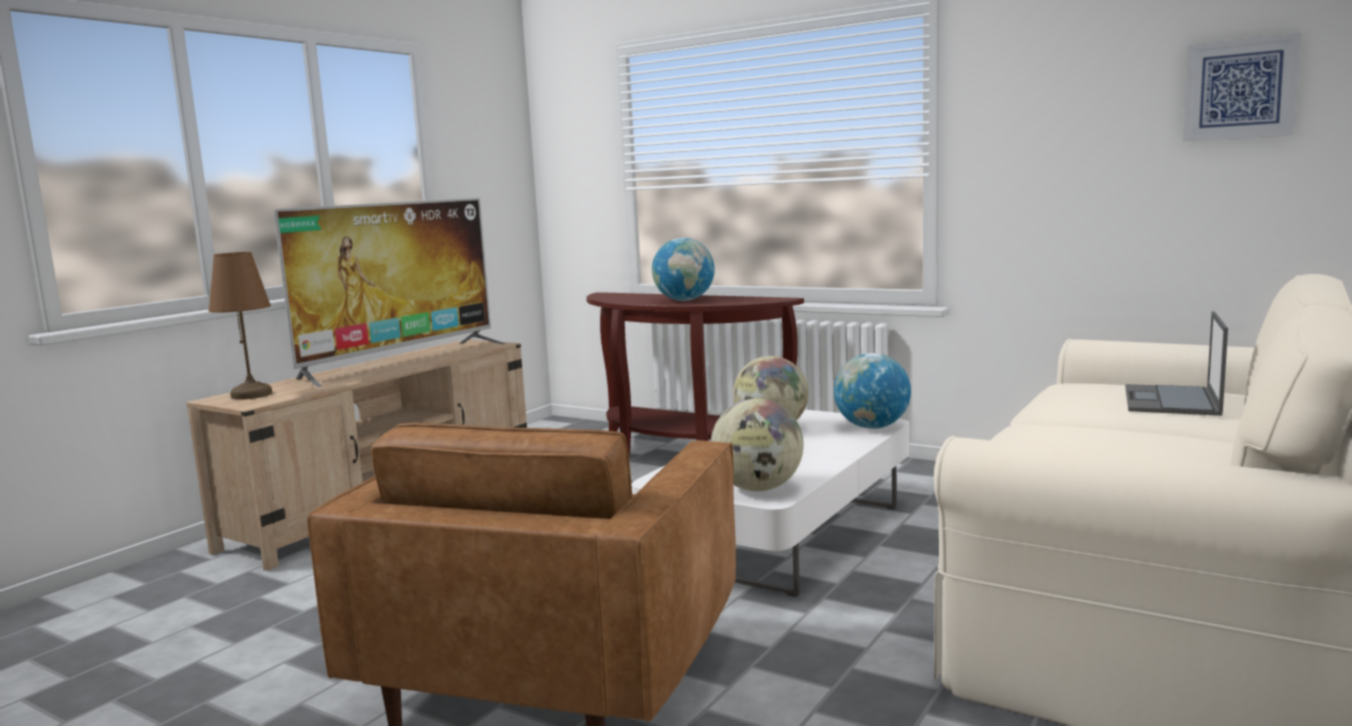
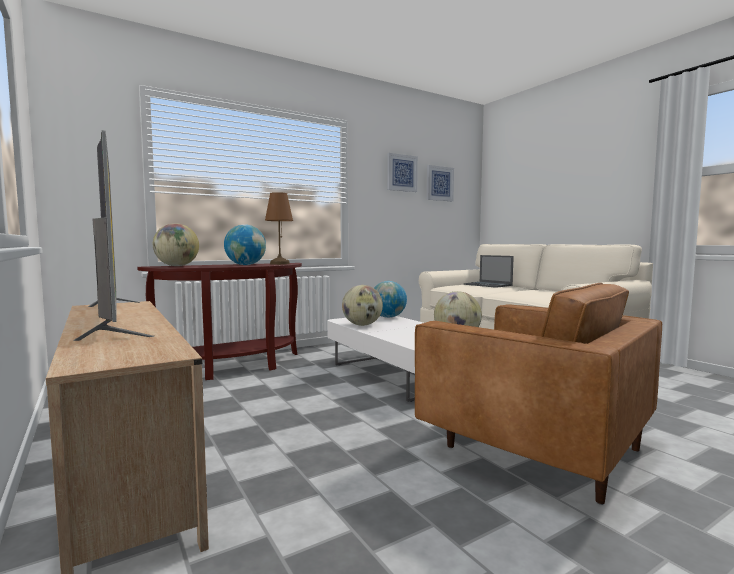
camera: 65 degrees left, 5 degrees down
(251, 395) = (112, 354): brown table lamp -> brown table lamp (279, 264)
(619, 295) = (177, 266): none -> globe
(1095, 83) = (401, 173): none -> picture

